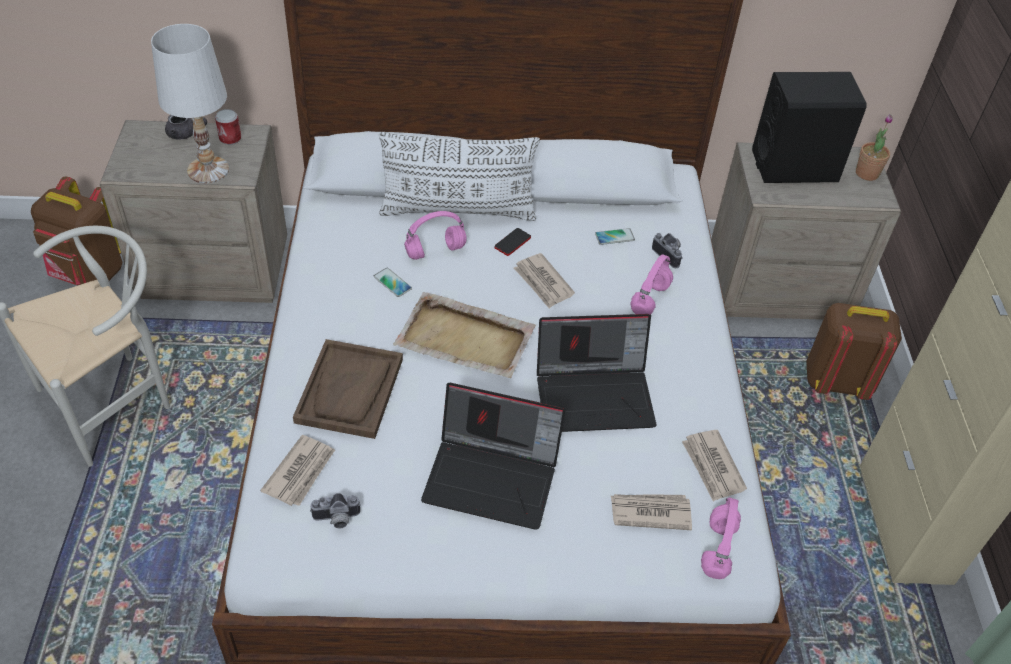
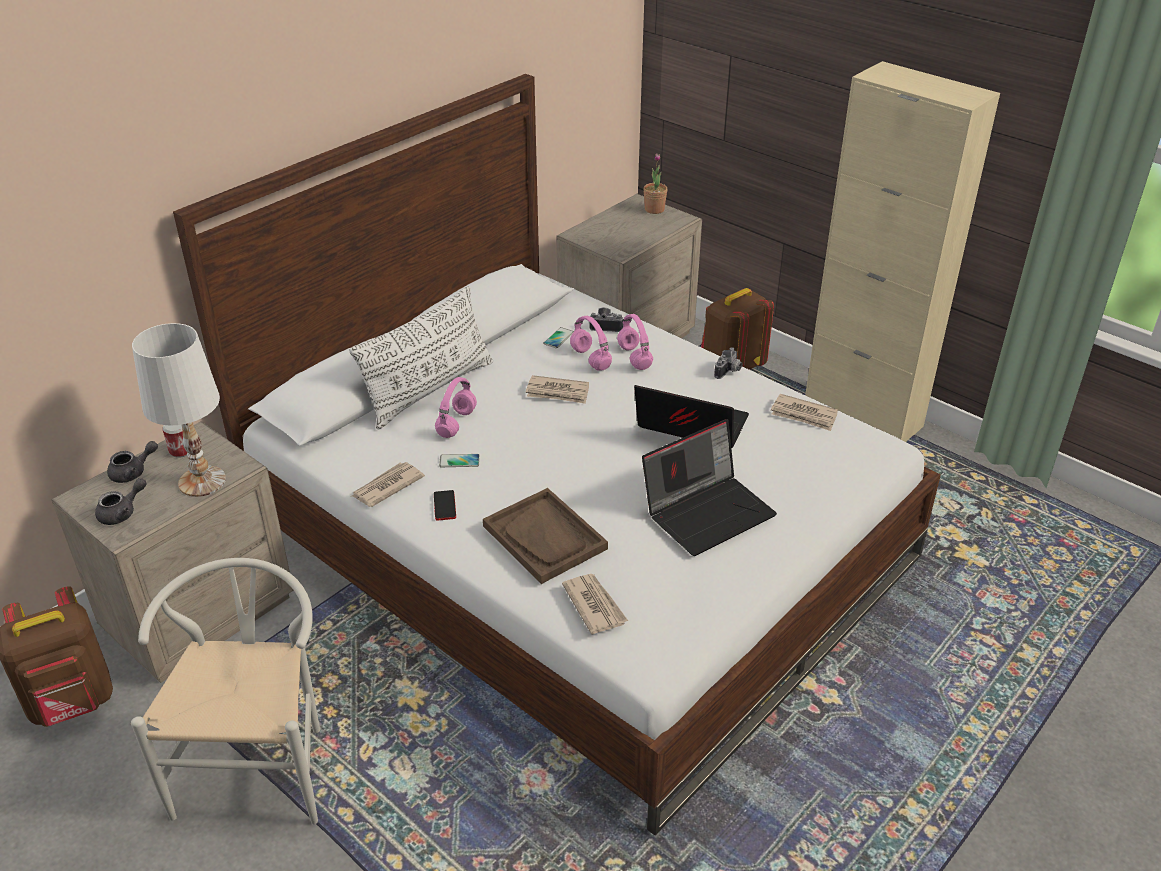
camera: 45 degrees left, 10 degrees down
(141, 158) = (122, 513): none -> grey teapot
(336, 519) = (660, 609): camera -> camera (729, 371)
(466, 339) = (566, 455): beige tray -> none
(512, 242) = (499, 384): phone -> phone (444, 506)
(595, 394) = (689, 427): laptop -> laptop turned 105 degrees counterclockwise
(650, 512) = (811, 460): newspaper -> newspaper (387, 487)
(717, 548) = (867, 450): pink headphones -> pink headphones (589, 359)
(794, 166) = (610, 229): black speaker -> none

